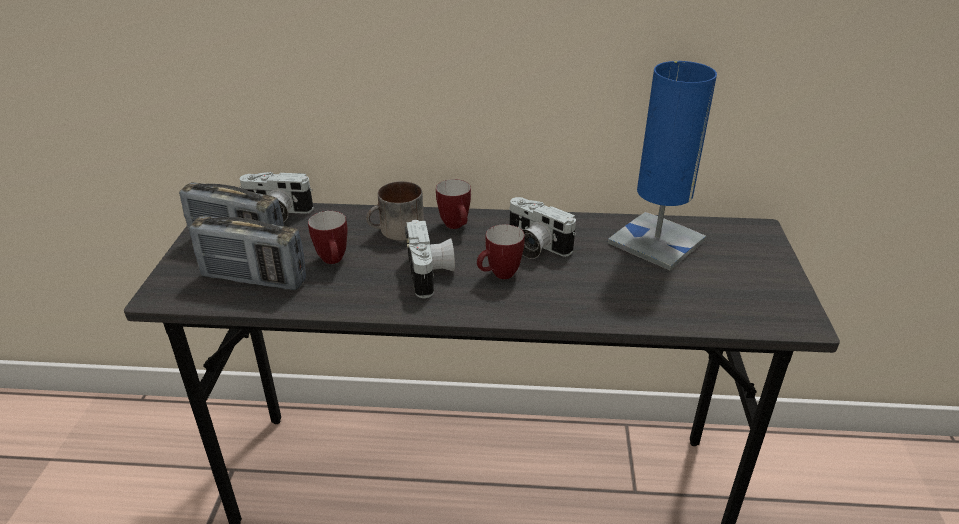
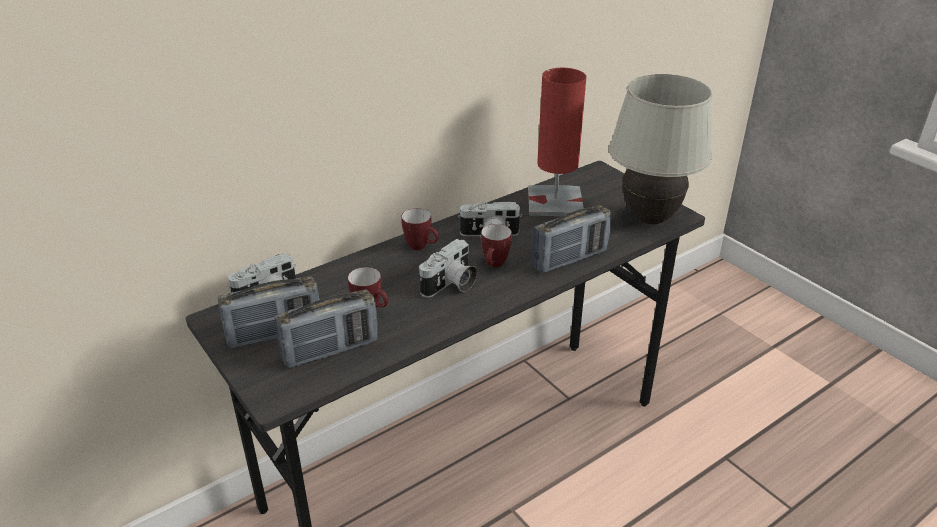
camera: 40 degrees left, 0 degrees up
(397, 231) = (385, 269): mug -> none
(431, 274) = (451, 285): camera -> camera turned 90 degrees clockwise
(588, 308) = (570, 259): none -> radio
(656, 242) = (555, 202): blue table lamp -> red table lamp
(754, 309) = (650, 218): none -> white table lamp

